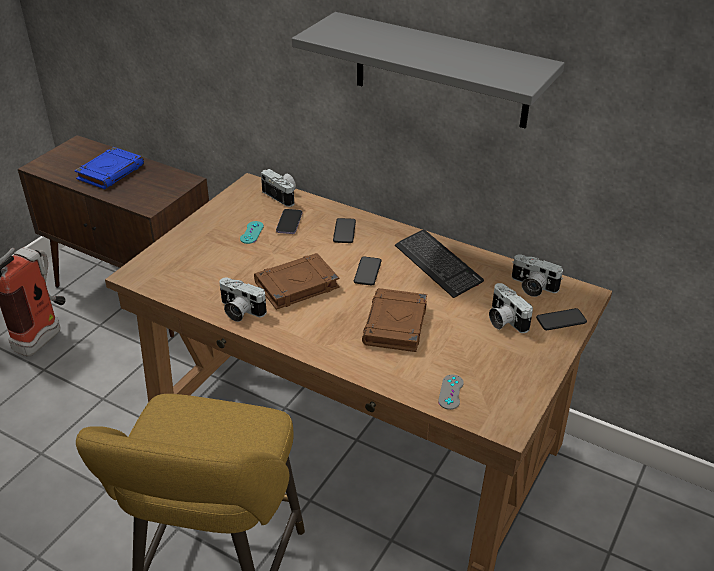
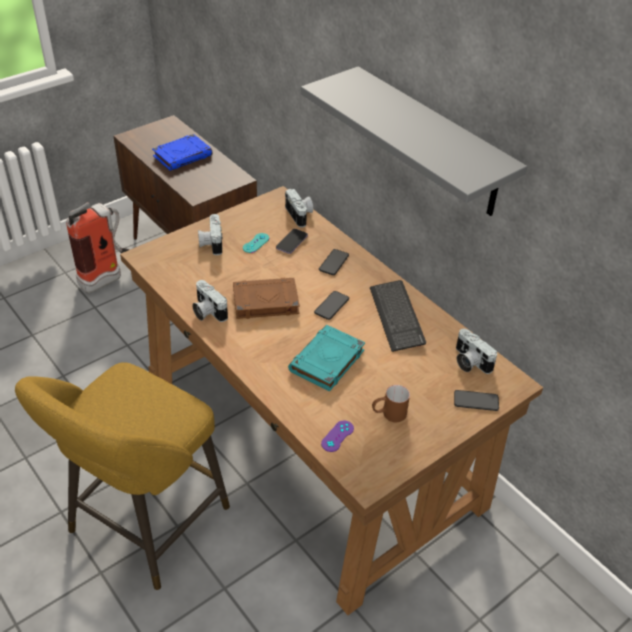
camera: 20 degrees right, 5 degrees up
(395, 325) = (326, 362): brown book -> turquoise book
(451, 392) = (337, 436): grey game controller -> purple game controller
(487, 356) = (388, 414): none -> brown mug
(504, 320) = (424, 385): camera -> camera (210, 243)

